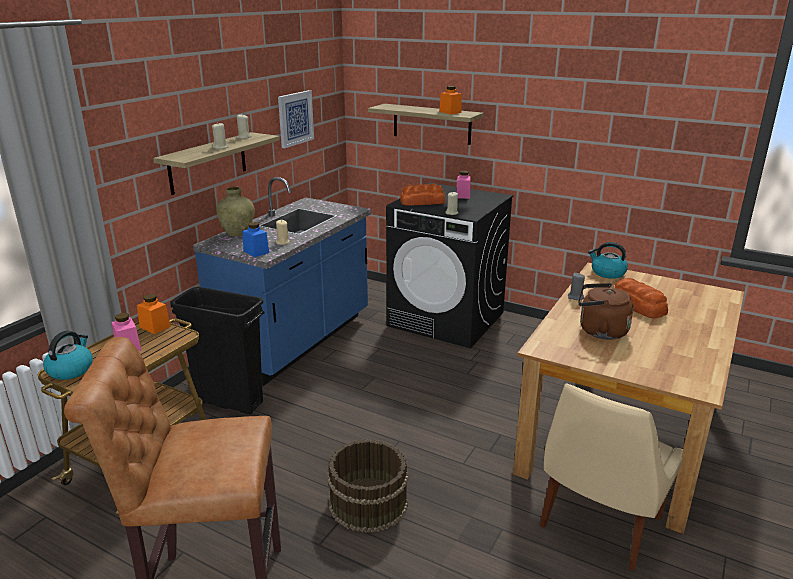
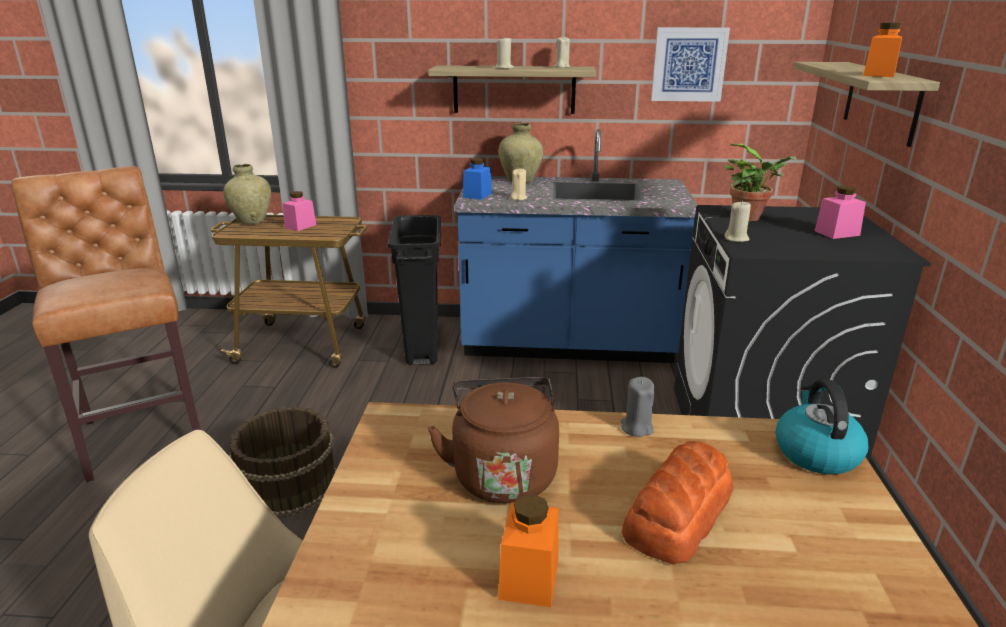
camera: 65 degrees right, 0 degrees up
(71, 369) = (252, 221): kettle -> beige vase
(155, 327) = (342, 223): orange jar -> orange jar (529, 577)
(423, 202) = (750, 218): bread -> potted plant

